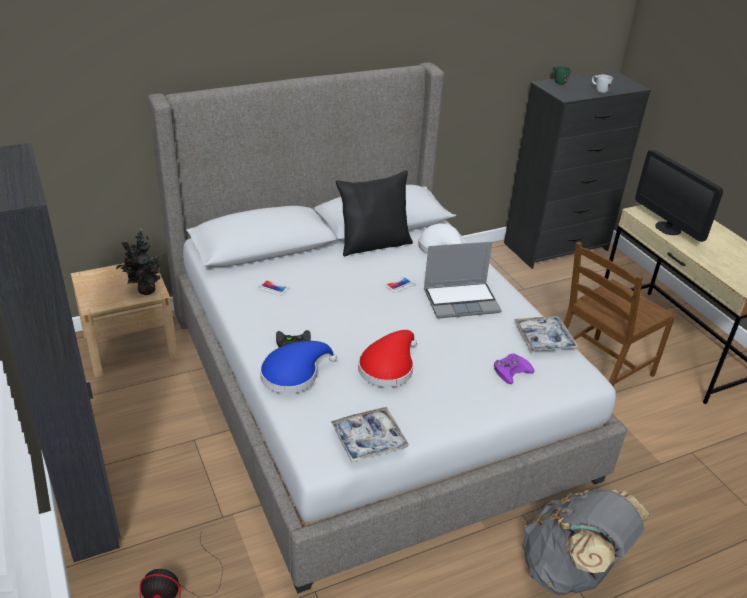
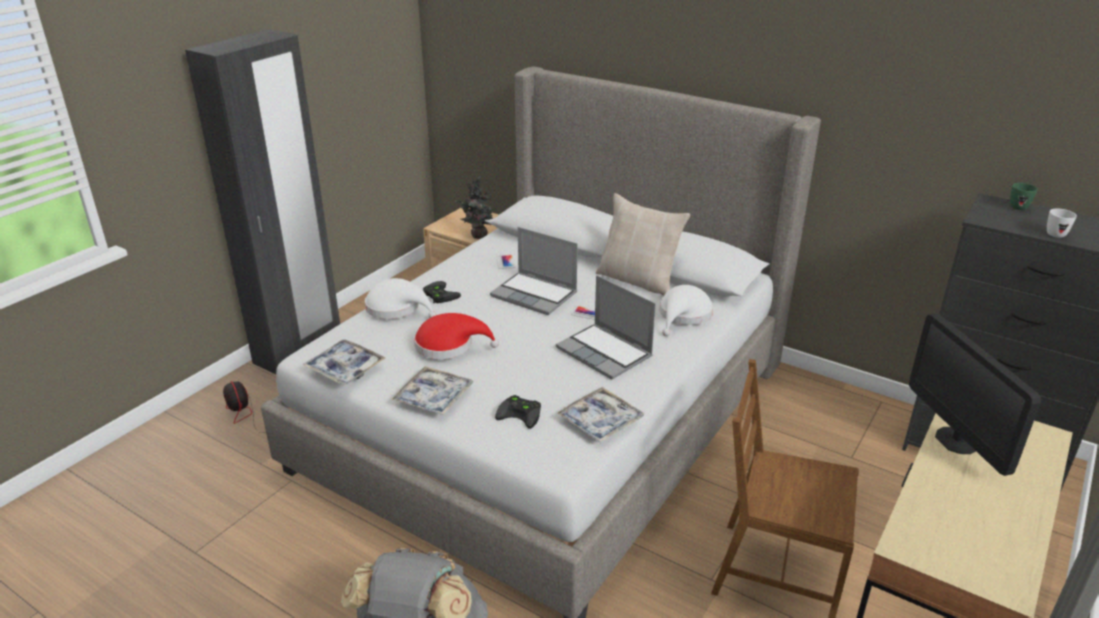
camera: 60 degrees right, 5 degrees down
(293, 374) = (397, 308): blue hat -> white hat
(347, 295) = (535, 295): none -> laptop
(374, 244) = (638, 280): black pillow -> beige pillow
(454, 404) = (433, 397): none -> tray
(511, 369) = (522, 414): purple game controller -> black game controller
(668, 228) = (956, 440): monitor -> monitor turned 45 degrees counterclockwise

